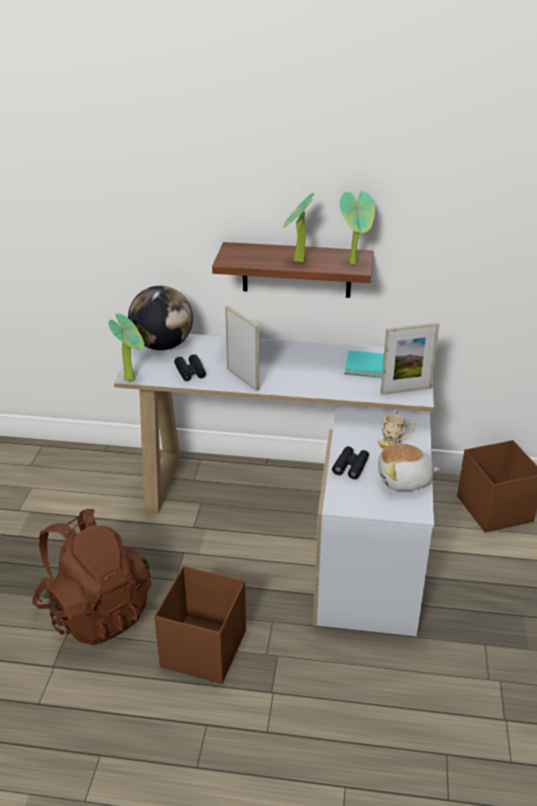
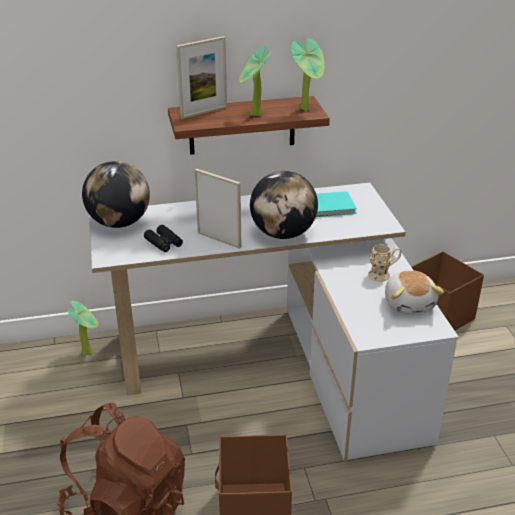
camera: 20 degrees left, 0 degrees up
(132, 378) = (108, 260): potted plant -> potted plant (89, 351)
(307, 385) = (283, 234): none -> globe
(350, 466) = (356, 301): black binoculars -> none
(404, 480) = (409, 303): plush toy -> plush toy turned 75 degrees counterclockwise
(405, 390) = (372, 221): picture frame -> picture frame (204, 112)

